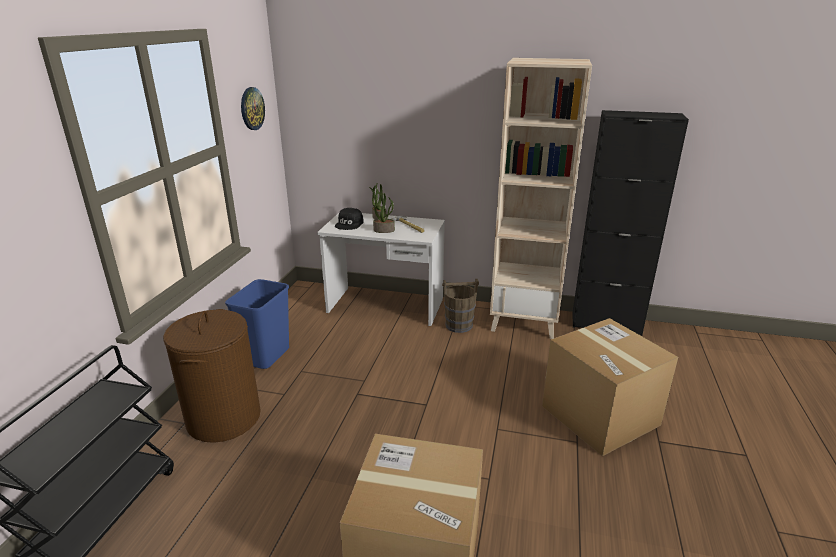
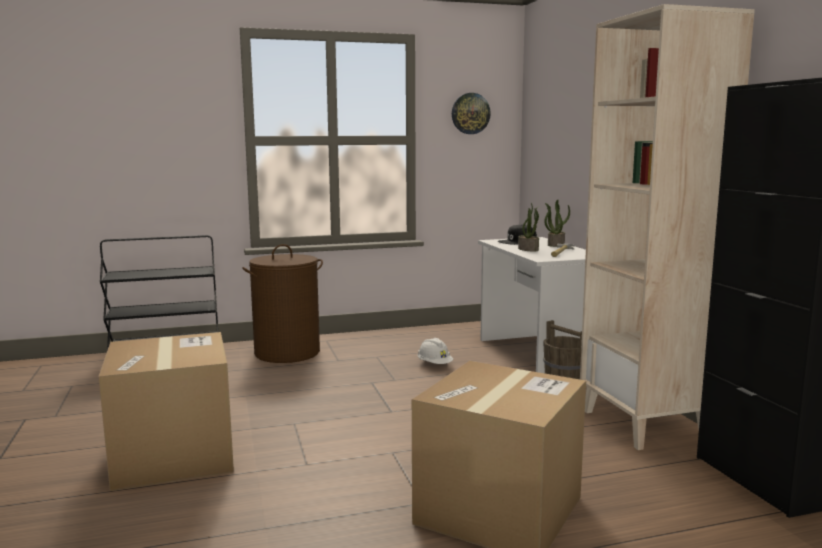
camera: 60 degrees right, 15 degrees down
(266, 356) = (381, 341): blue trash can -> none
(353, 351) = (434, 365): none -> white hard hat

